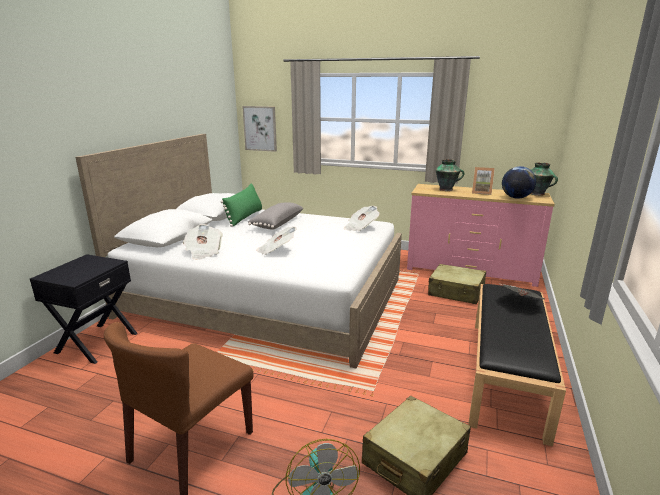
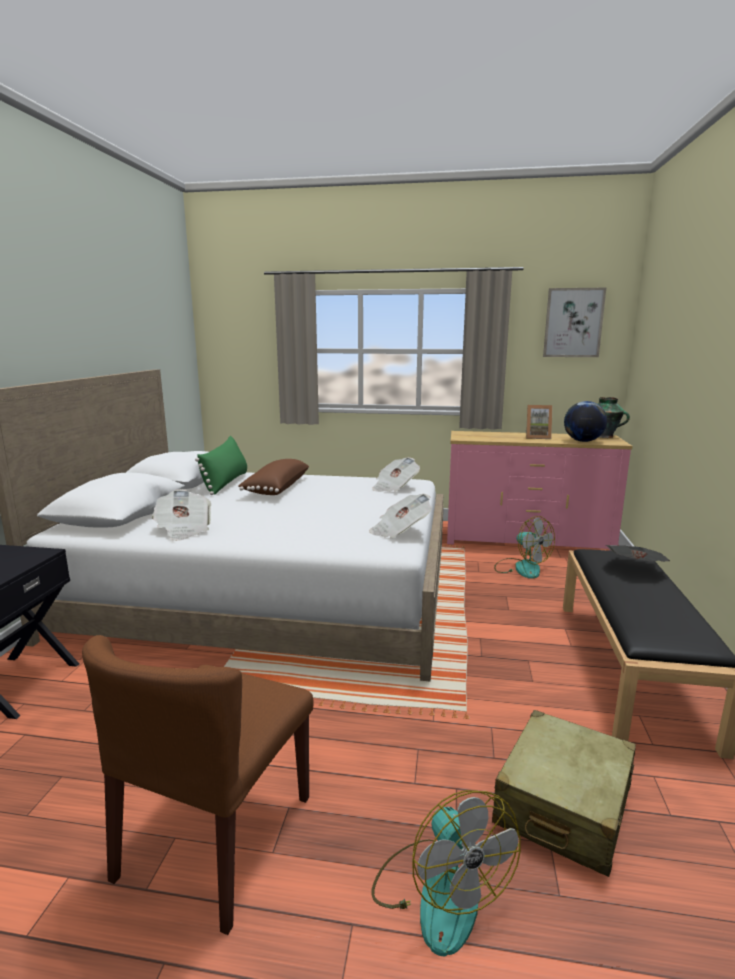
camera: 10 degrees left, 5 degrees down
(260, 128) = (230, 365): picture -> picture (573, 323)
(276, 223) = (275, 488): grey pillow -> brown pillow
(276, 251) = (292, 522): newspaper -> newspaper (399, 531)
(446, 189) = (492, 435): vase -> none
(456, 292) = (521, 568): beige suitcase -> fan

